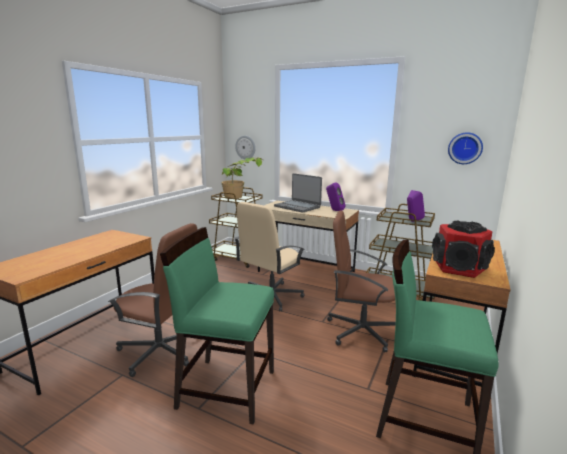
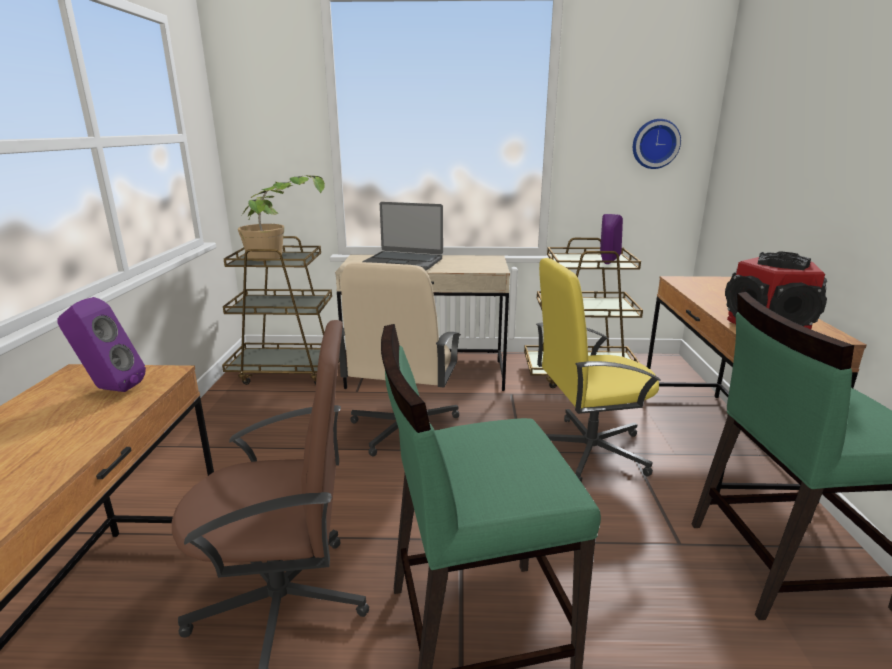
camera: 25 degrees left, 5 degrees up
(245, 147) = (267, 158): wall clock -> none
(334, 210) = (470, 260): purple speaker -> purple speaker (109, 389)
(360, 330) = (587, 450): brown office chair -> yellow office chair

